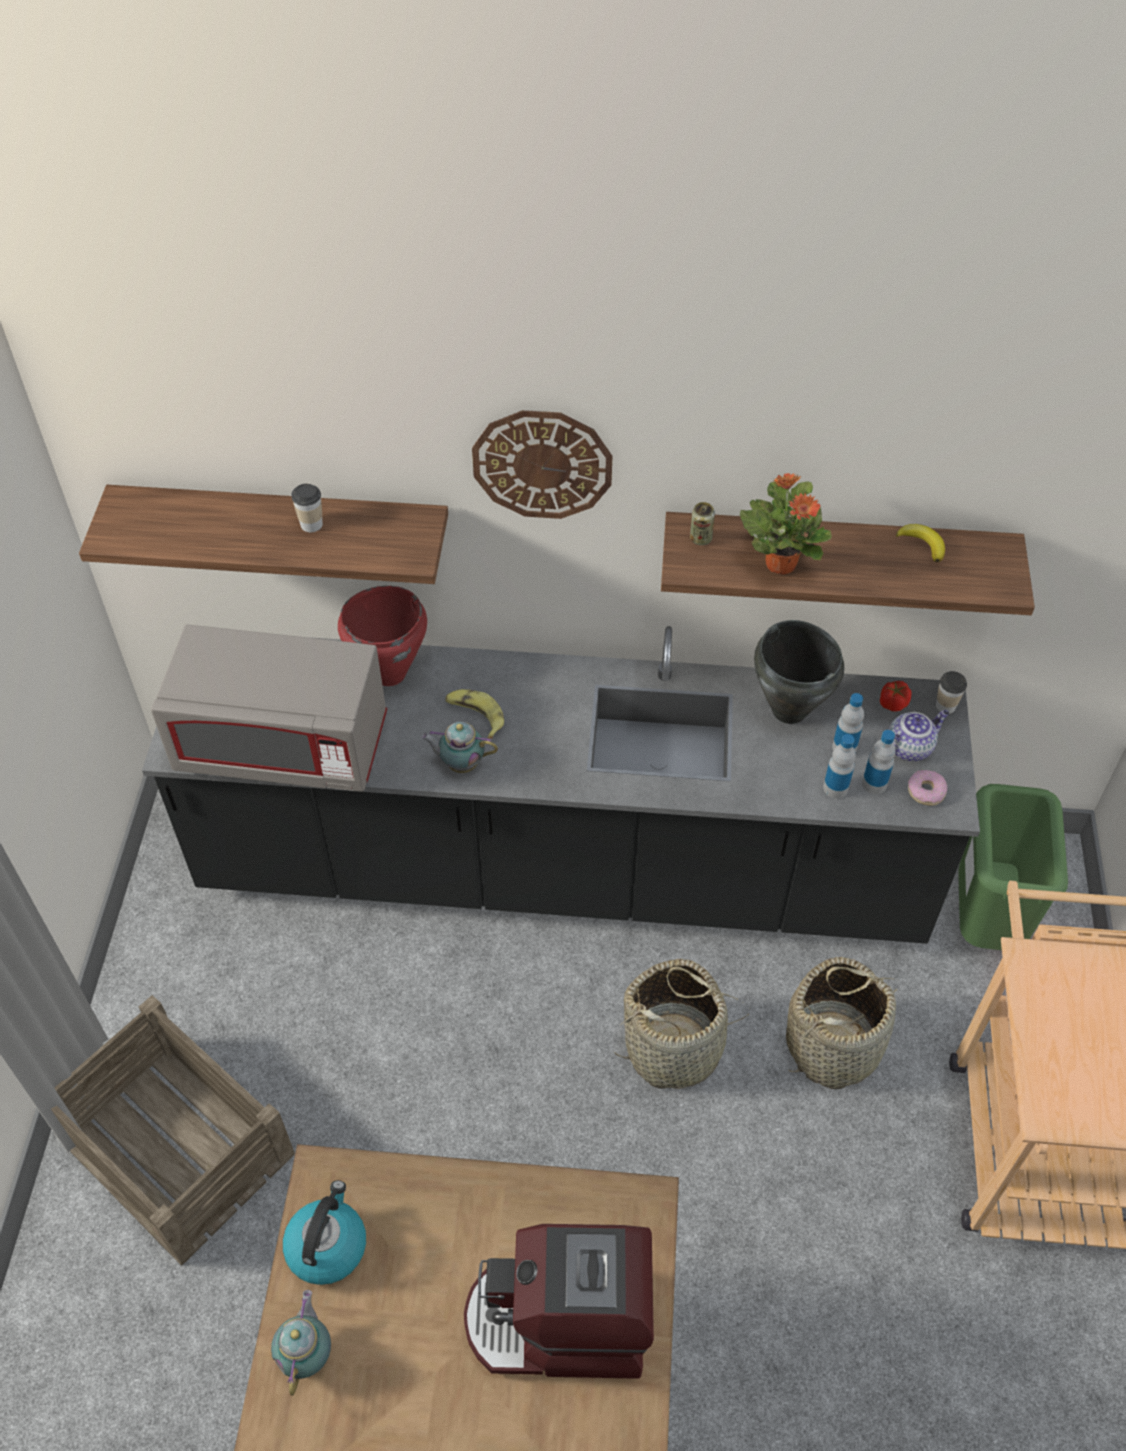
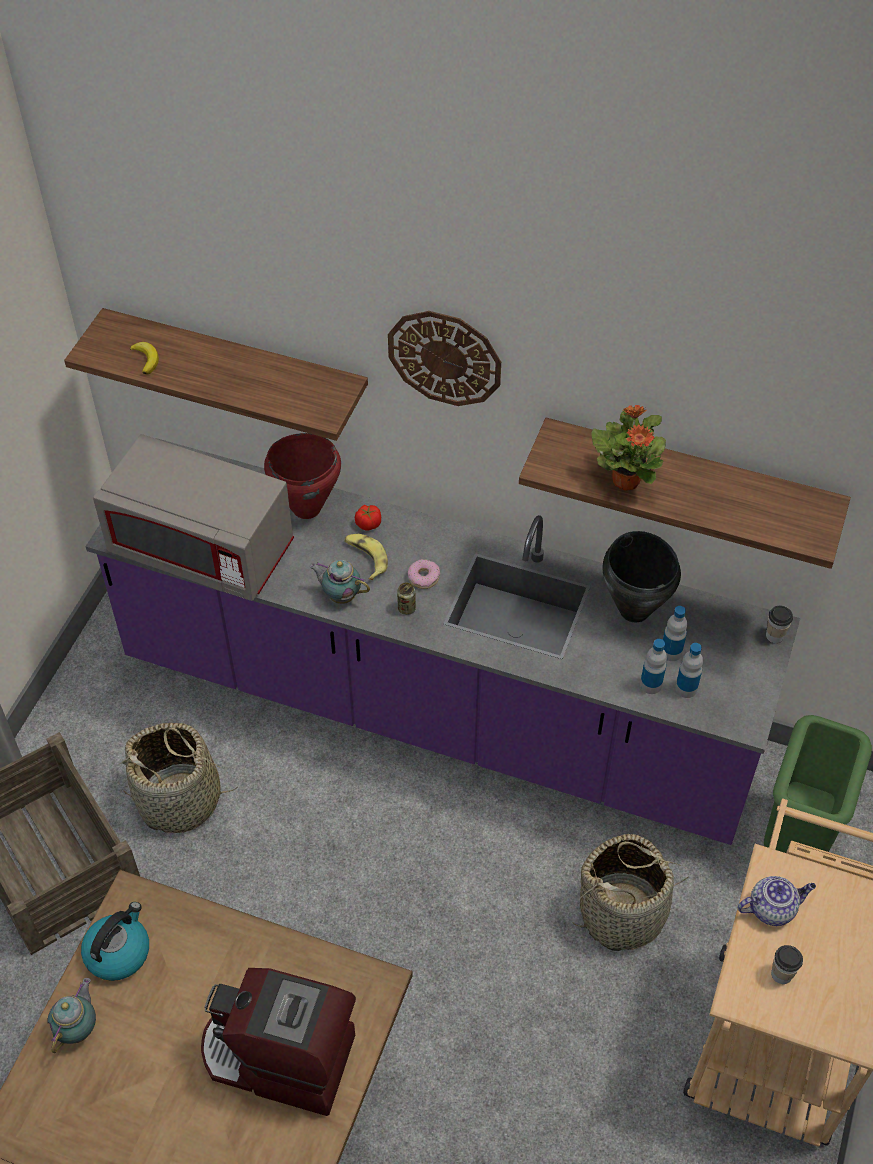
camera: 15 degrees right, 0 degrees up
(311, 524) = (252, 372): cup -> cup (781, 974)
(563, 870) = (436, 710): black counter -> purple counter
(674, 1047) = (484, 881): basket -> basket (180, 800)
(700, 539) = (565, 446): can -> can (406, 608)
(893, 703) = (728, 623): tomato -> tomato (368, 524)
(909, 747) = (729, 664): teapot -> teapot (772, 908)
(923, 544) = (756, 488): banana -> banana (146, 359)
(926, 791) = (729, 705): donut -> donut (424, 577)

